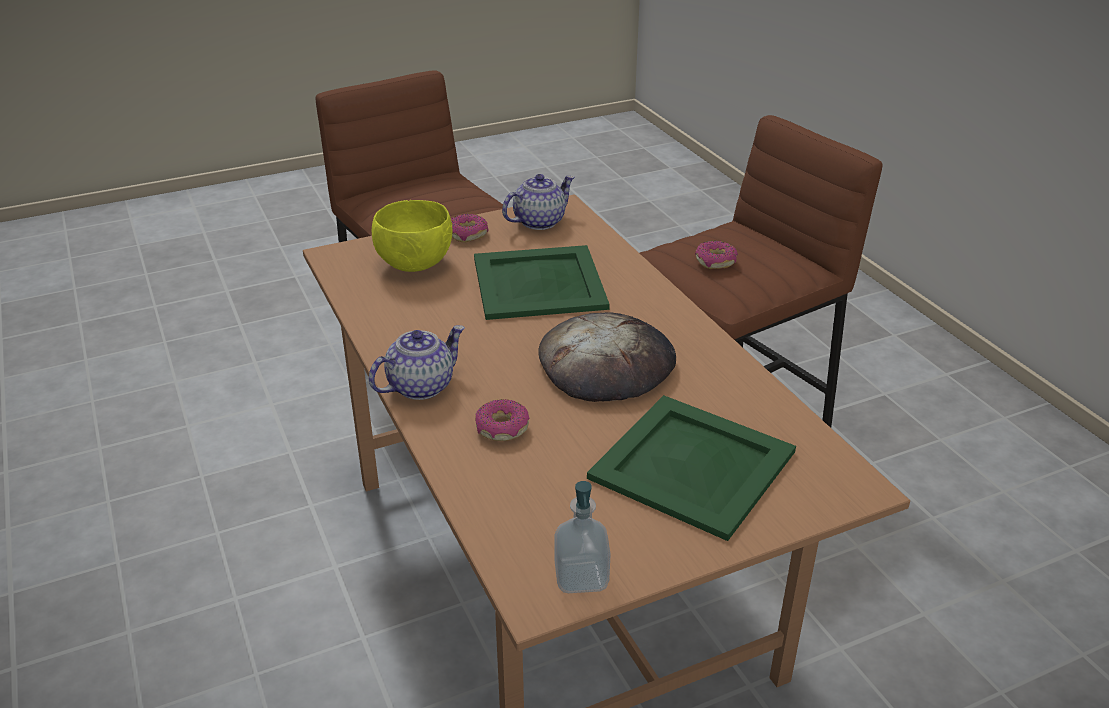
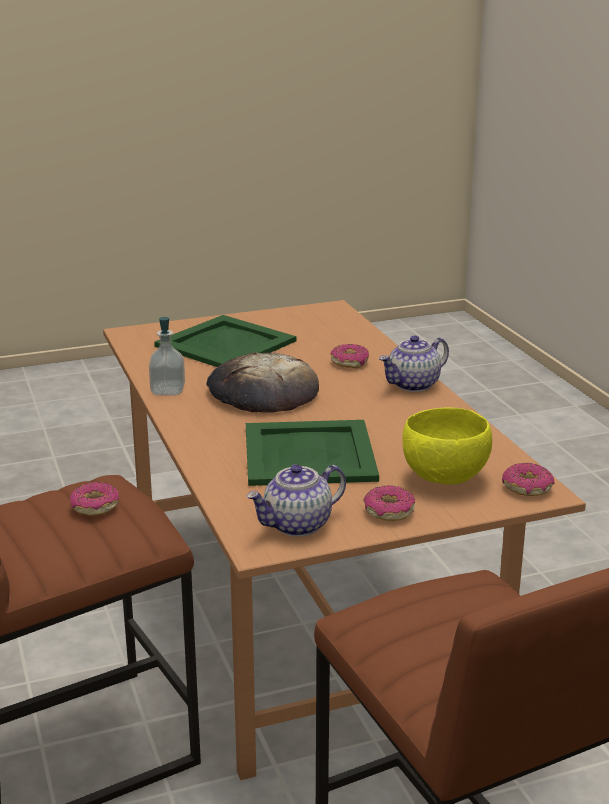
camera: 175 degrees left, 10 degrees down
(345, 258) = (527, 488): none -> donut
(581, 577) = (308, 312): soap dispenser -> soap dispenser (168, 390)

